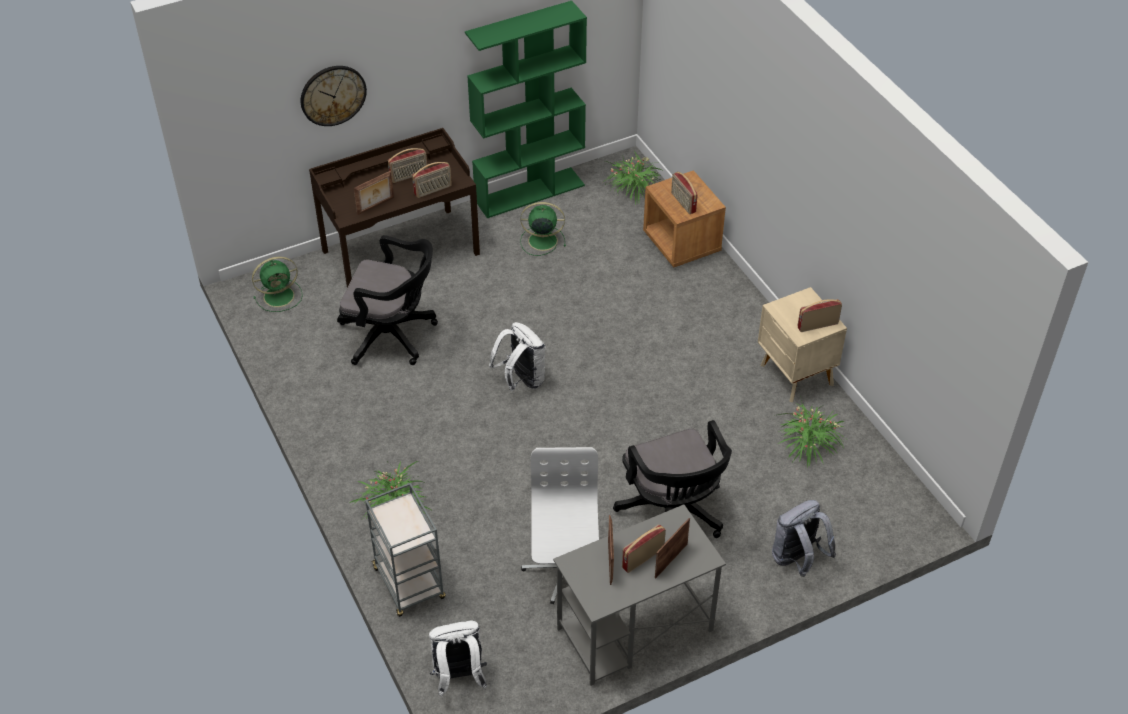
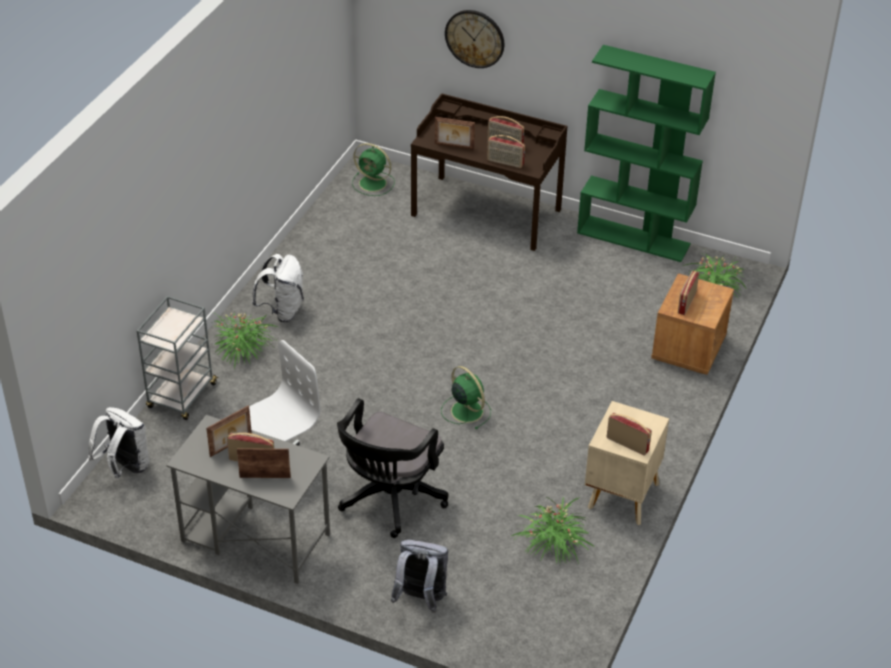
camera: 50 degrees right, 5 degrees down
(393, 336) = (399, 256): black office chair -> none
(521, 380) = (432, 344): white backpack -> white backpack (282, 311)
(541, 240) = (590, 273): green fan -> green fan (466, 410)

